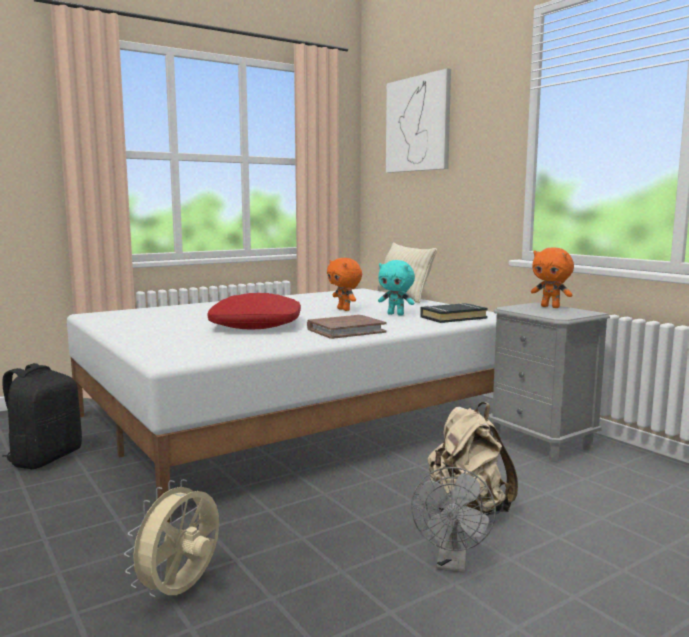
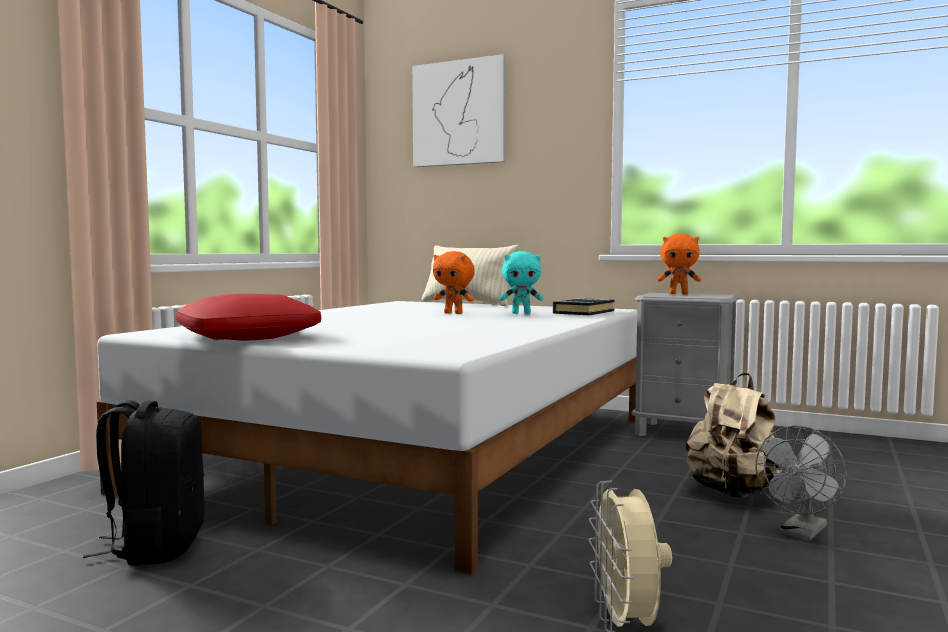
camera: 30 degrees left, 5 degrees down
(256, 325) = (412, 327): red pillow -> red pillow (249, 337)
(346, 330) = (527, 324): brown book -> none
(452, 563) = (801, 533): grey fan -> grey fan turned 60 degrees clockwise

